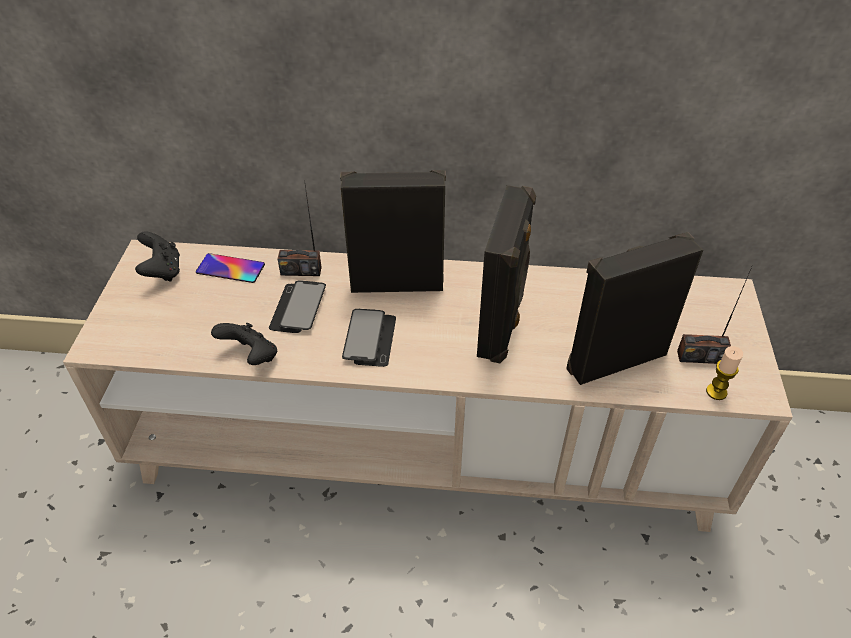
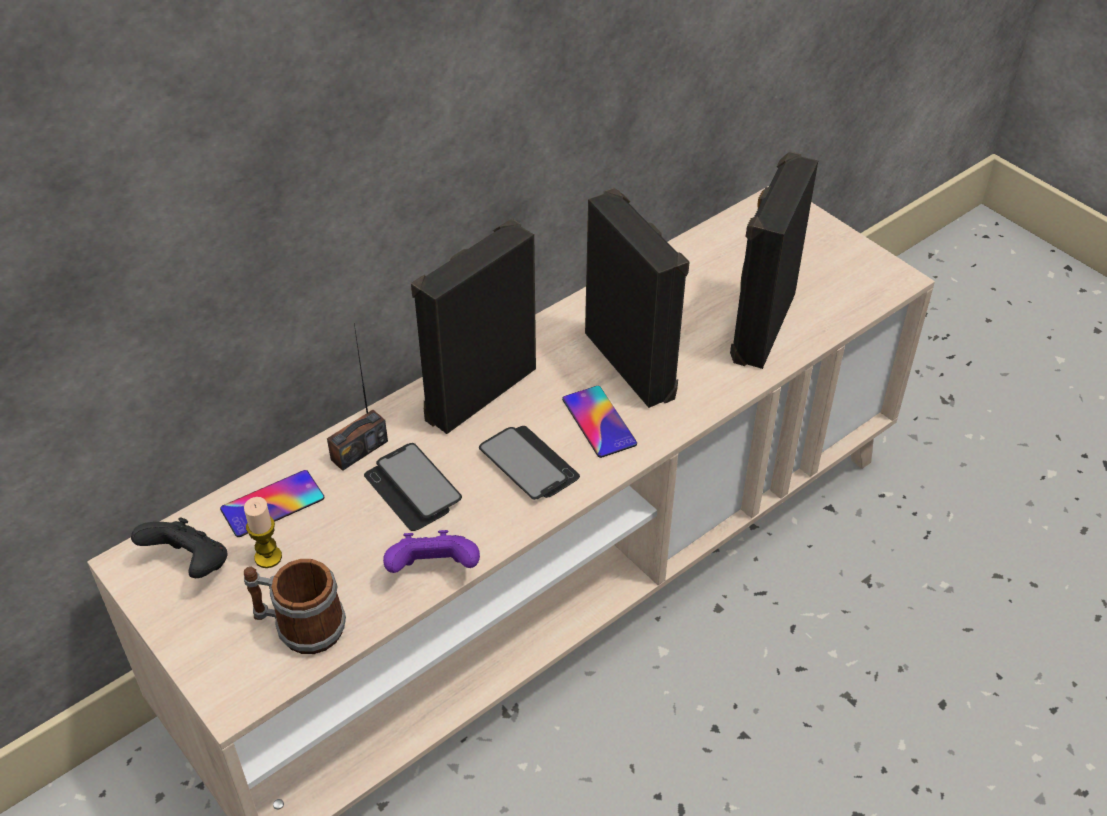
camera: 45 degrees left, 0 degrees up
(161, 335) = (299, 627): none -> mug
(251, 357) = (434, 570): black game controller -> purple game controller
(438, 344) = (599, 422): none -> phone
(700, 357) = (820, 277): radio -> none
(716, 392) = (865, 299): candle -> candle (268, 557)

